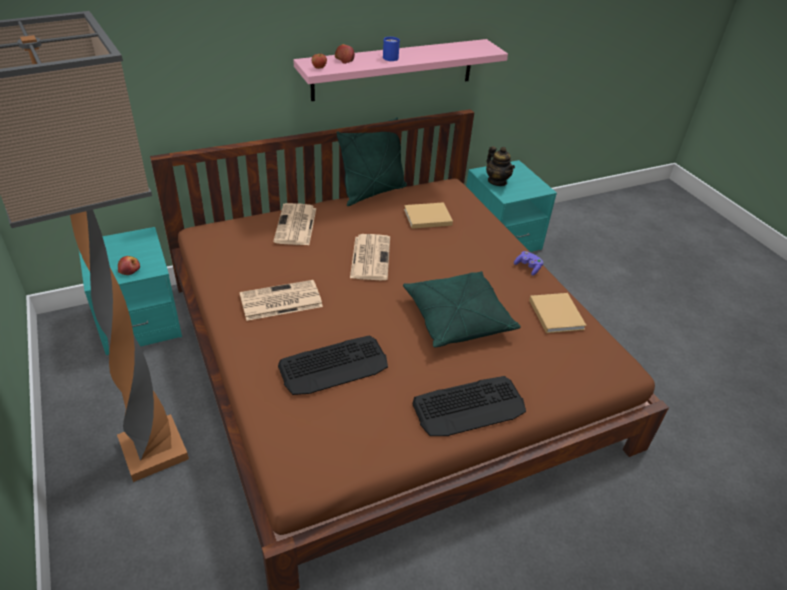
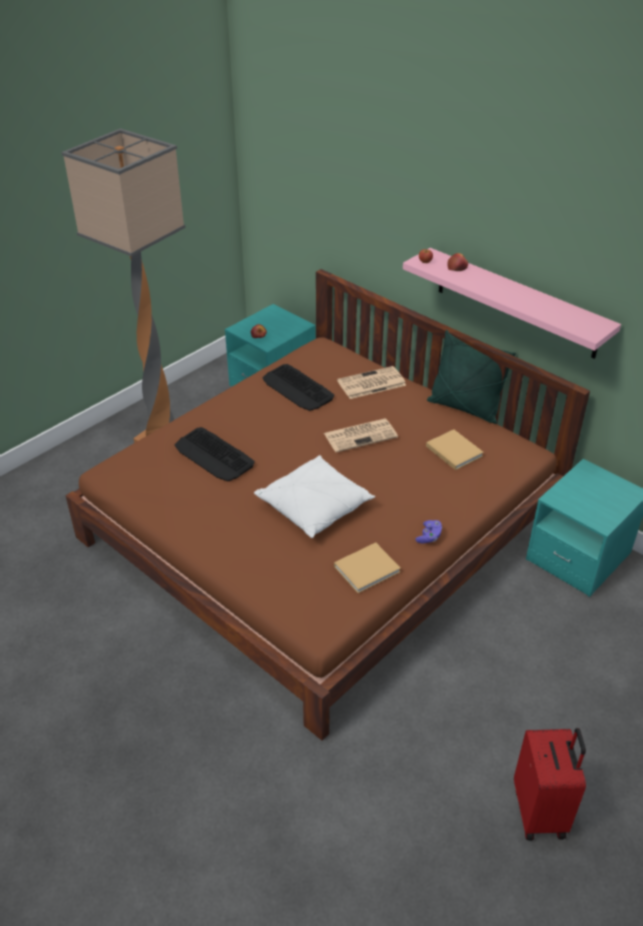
camera: 70 degrees right, 0 degrees up
(280, 301) = (268, 408): newspaper -> none
(389, 57) = (492, 284): blue mug -> none
(457, 319) = (314, 506): green pillow -> white pillow
(469, 407) = (212, 537): keyboard -> keyboard (297, 388)
(497, 181) = (579, 484): teapot -> none
(724, 350) = (541, 812): none -> red suitcase

